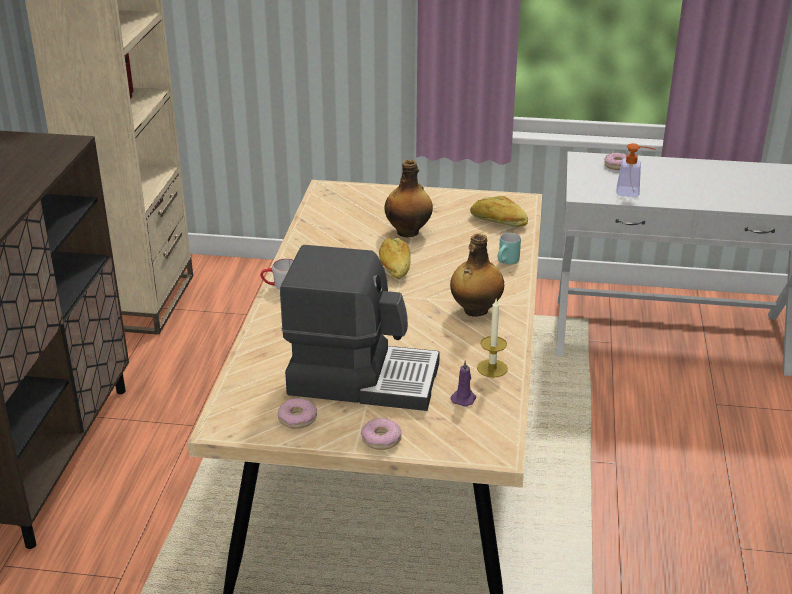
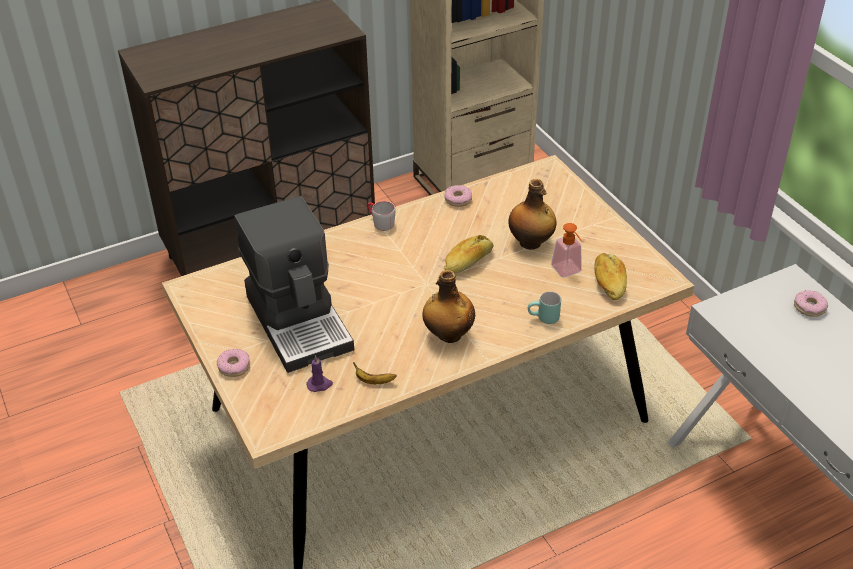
camera: 55 degrees right, 10 degrees up
(297, 418) = (225, 315): donut -> donut (458, 199)
(492, 368) = (374, 381): candle -> banana
(632, 193) = (764, 340): soap dispenser -> soap dispenser (568, 272)

